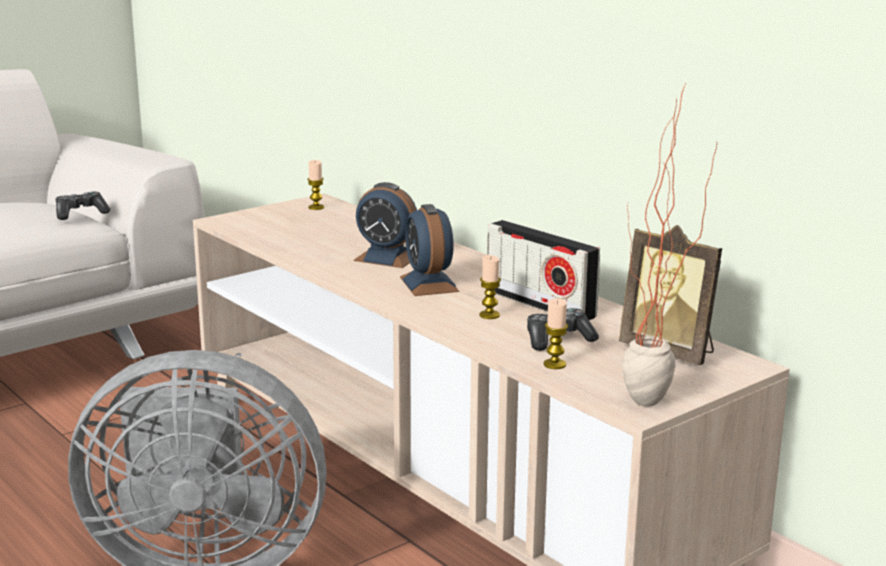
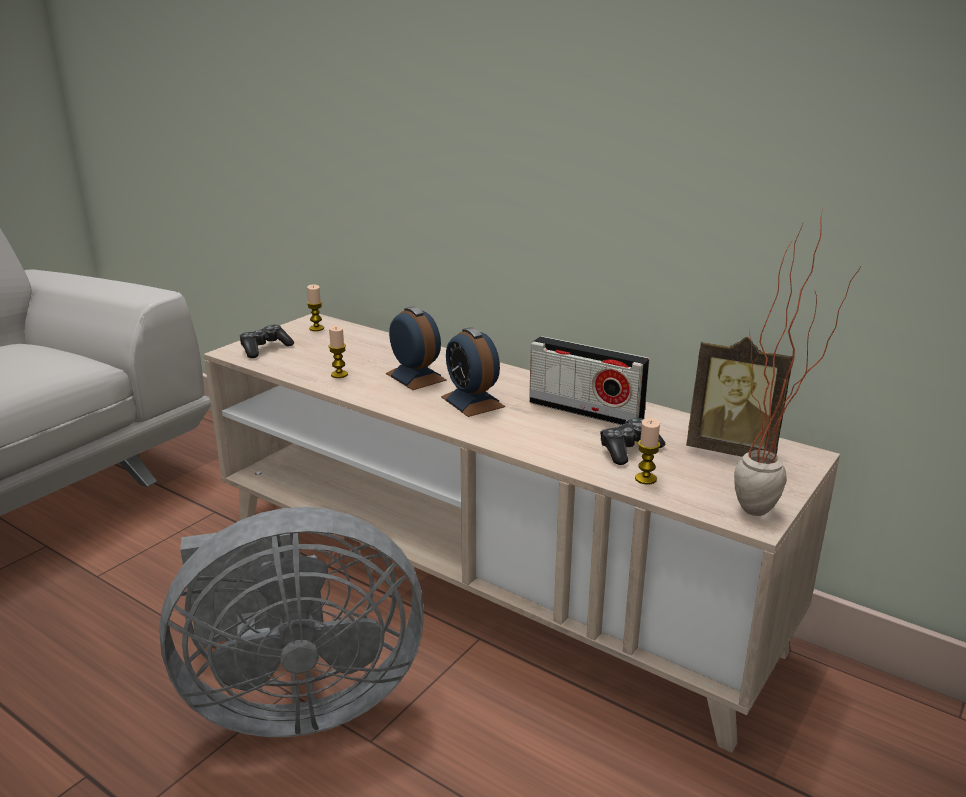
camera: 15 degrees left, 5 degrees up
(81, 213) = (78, 356): game controller -> game controller (265, 349)
(387, 258) = (416, 377): alarm clock -> alarm clock turned 135 degrees counterclockwise
(489, 315) = (550, 430): candle -> candle (339, 374)

